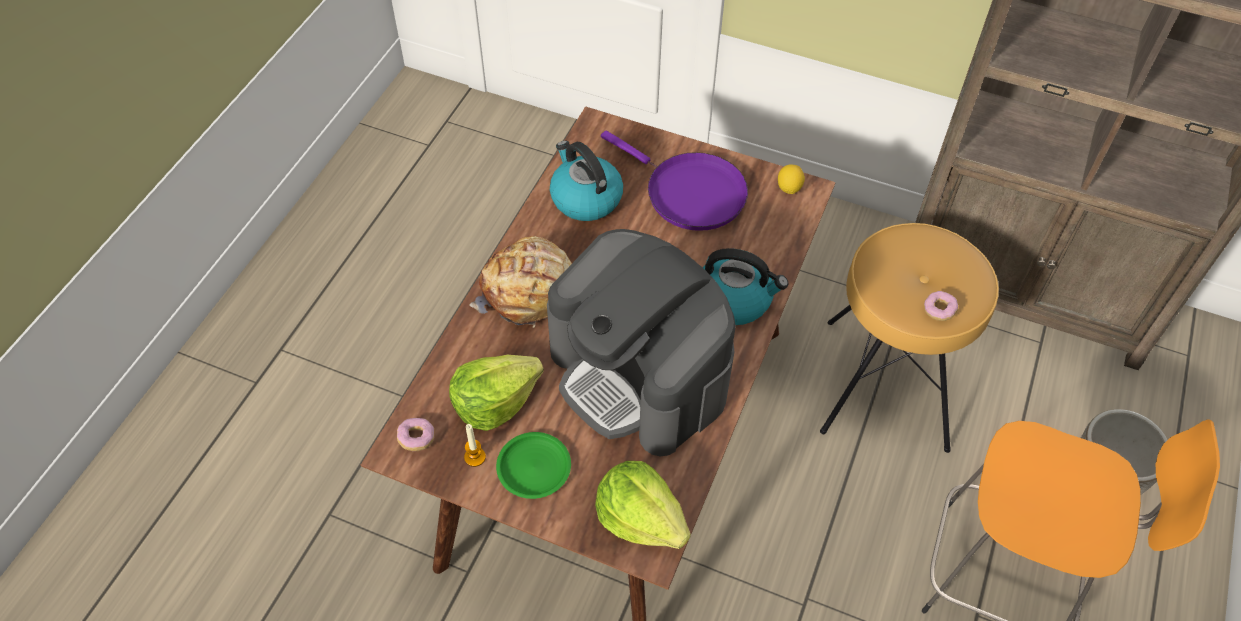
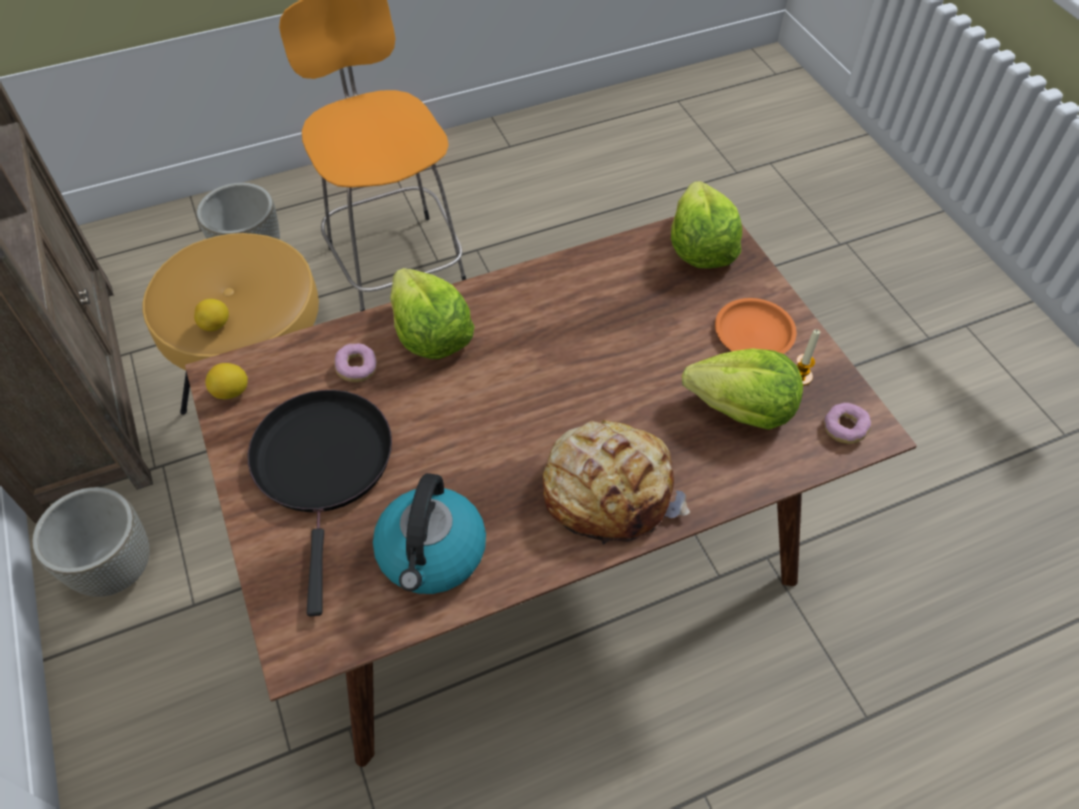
camera: 135 degrees left, 0 degrees up
(534, 467) = (753, 333): green plate -> orange plate
(640, 375) = (588, 336): coffee machine -> none
(689, 193) = (324, 466): purple frying pan -> black frying pan
(734, 300) = (430, 334): kettle -> lettuce
(838, 243) = (117, 568): none -> grey planter
(889, 249) = (216, 325): none -> lemon
(939, 310) = (264, 257): donut -> donut (357, 369)

